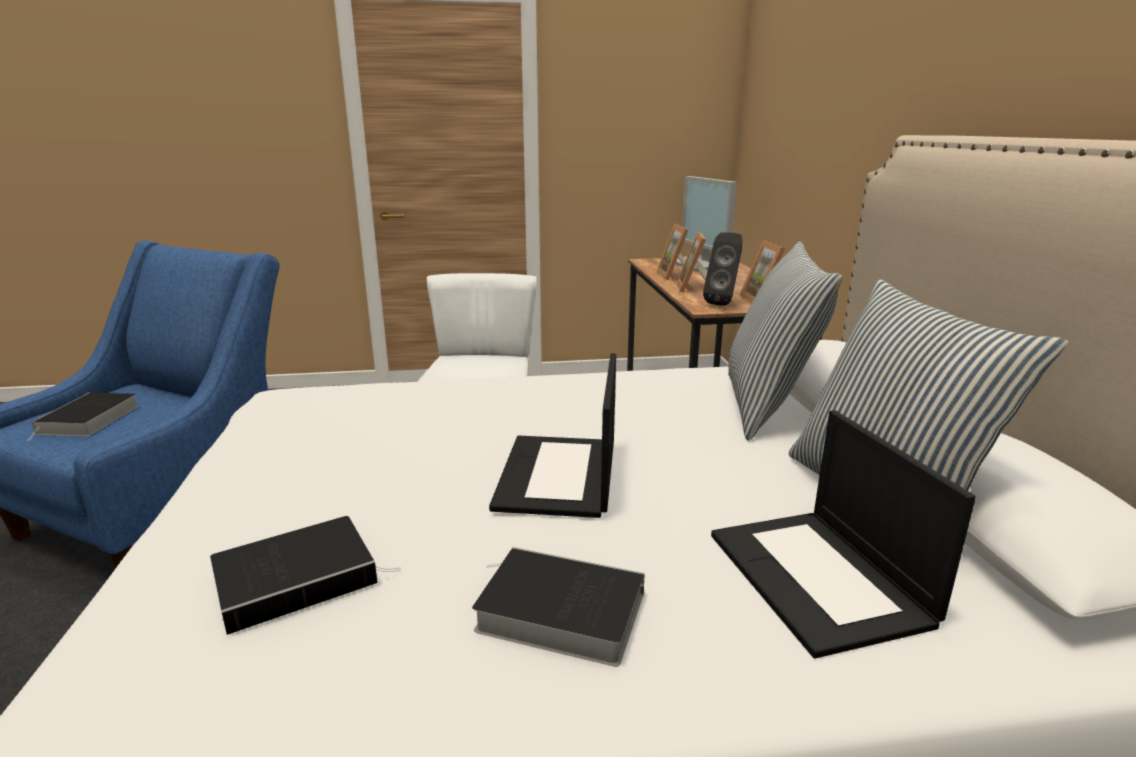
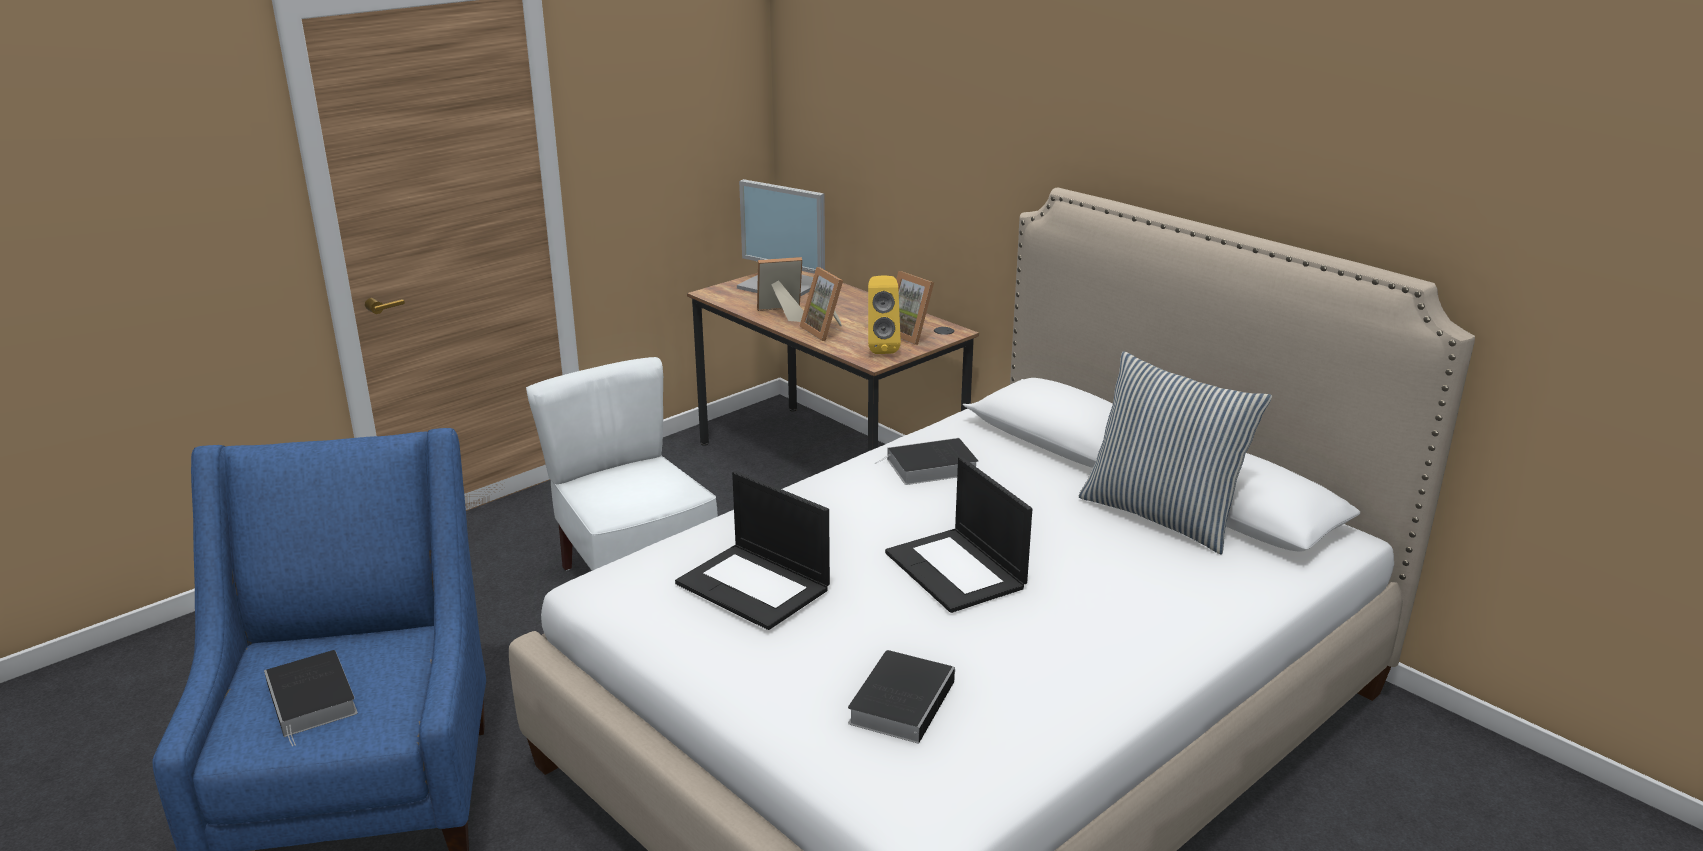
camera: 35 degrees left, 5 degrees up
(555, 612) = (1071, 652): book -> book (929, 467)
(675, 276) = (781, 314): picture frame -> picture frame turned 120 degrees clockwise
(723, 303) = (882, 348): black speaker -> yellow speaker
(767, 406) = (1018, 457): pillow -> none
(820, 578) = (1176, 577): laptop -> laptop (755, 586)

